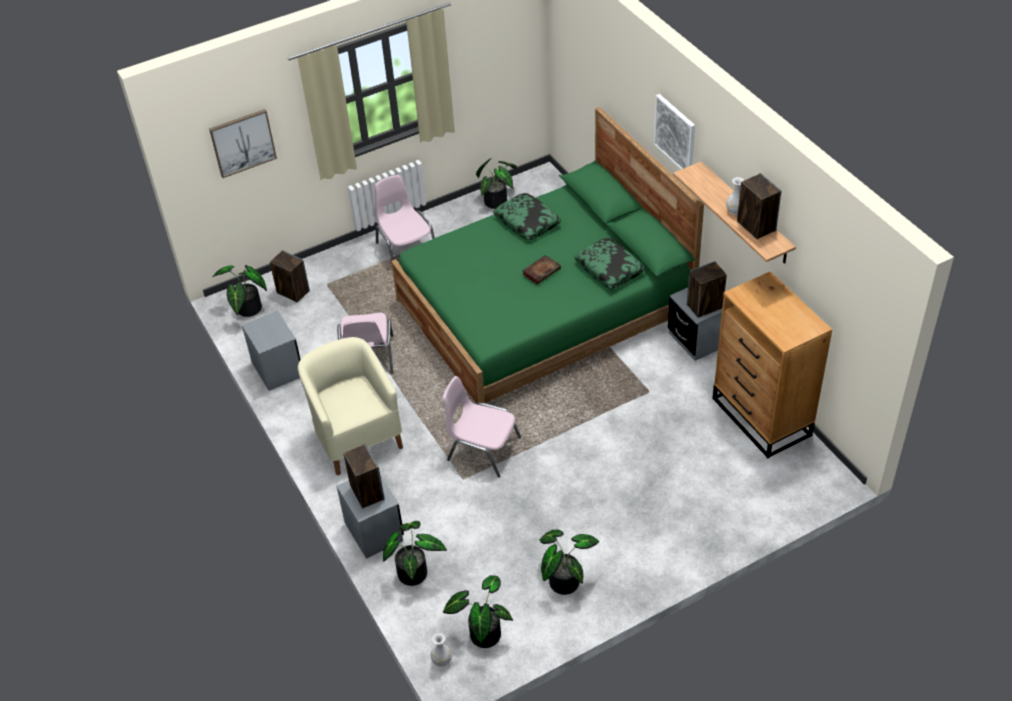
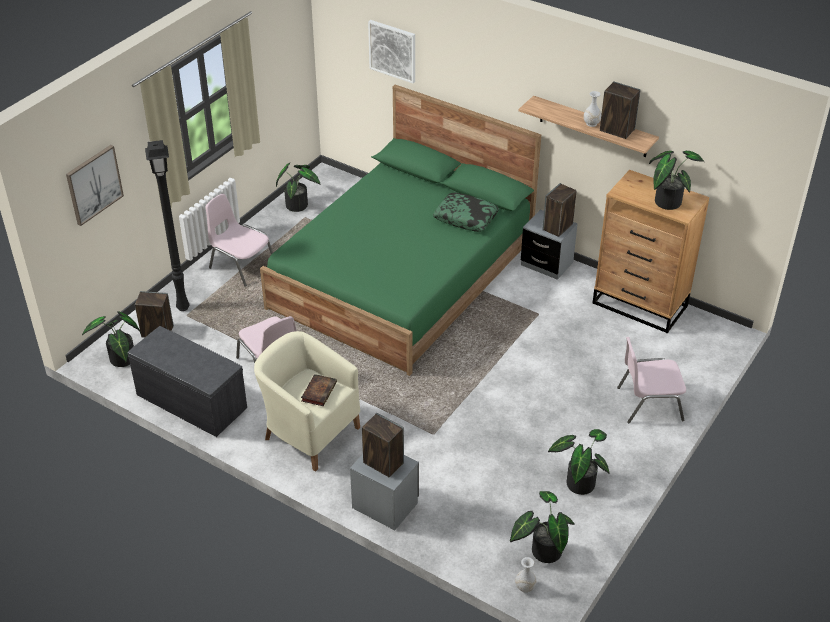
camera: 30 degrees left, 5 degrees down
(277, 369) = (190, 401): grey nightstand -> grey bench
(328, 275) = (182, 307): none -> black floor lamp
(414, 571) = (446, 524): potted plant -> potted plant (667, 200)
(482, 448) = (432, 404): pink chair -> pink chair (648, 403)
(527, 222) = (367, 201): pillow -> none
(541, 271) = (410, 235): book -> book (319, 391)
(675, 134) = (498, 80): picture -> picture (392, 50)

